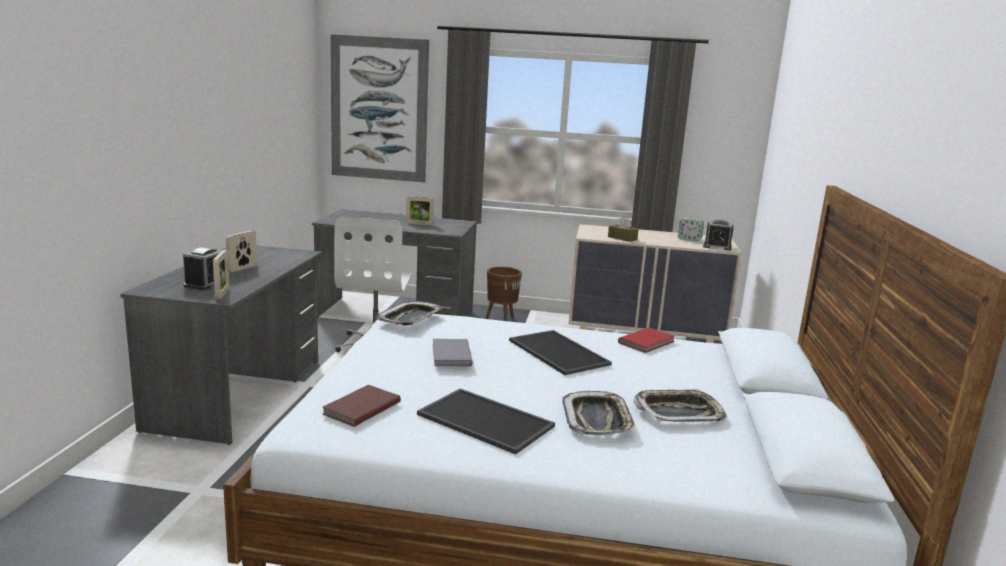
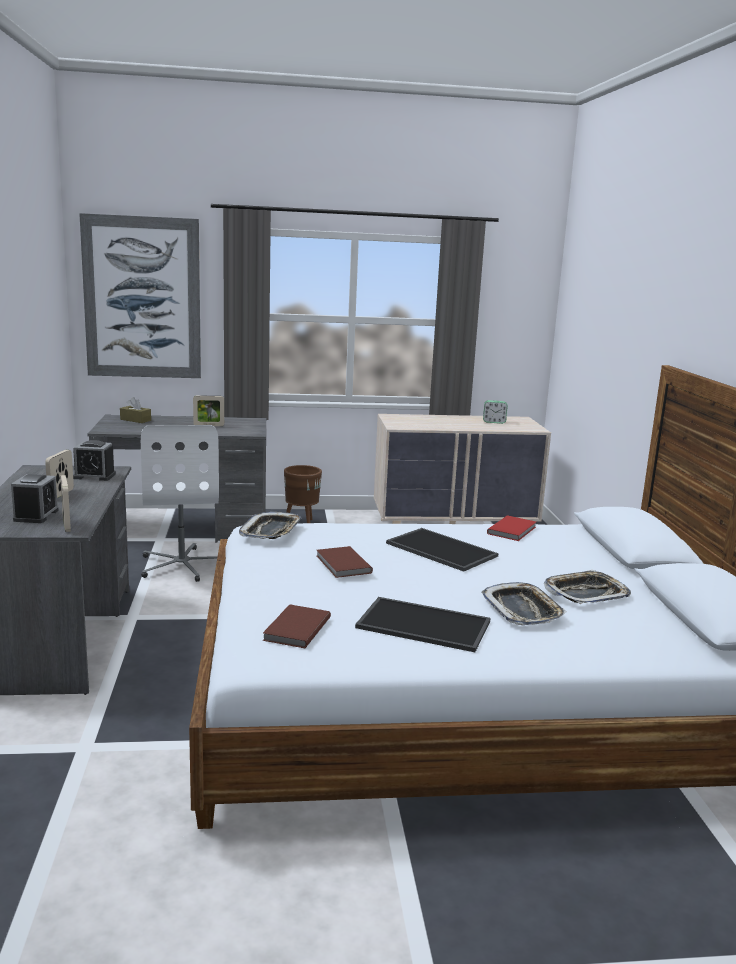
camera: 15 degrees left, 0 degrees up
(450, 355) = (342, 565): grey book -> brown book
(622, 238) = (431, 426): brown tissue box -> brown tissue box (135, 420)
(717, 247) = (525, 428): alarm clock -> alarm clock (94, 476)

